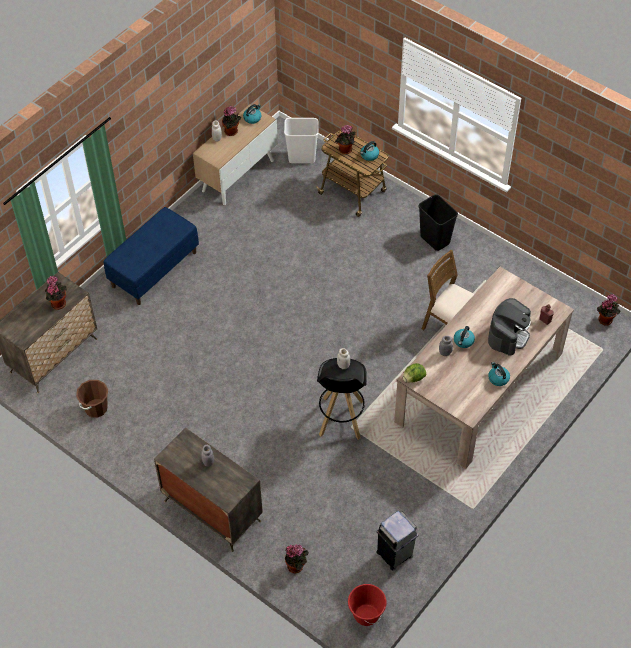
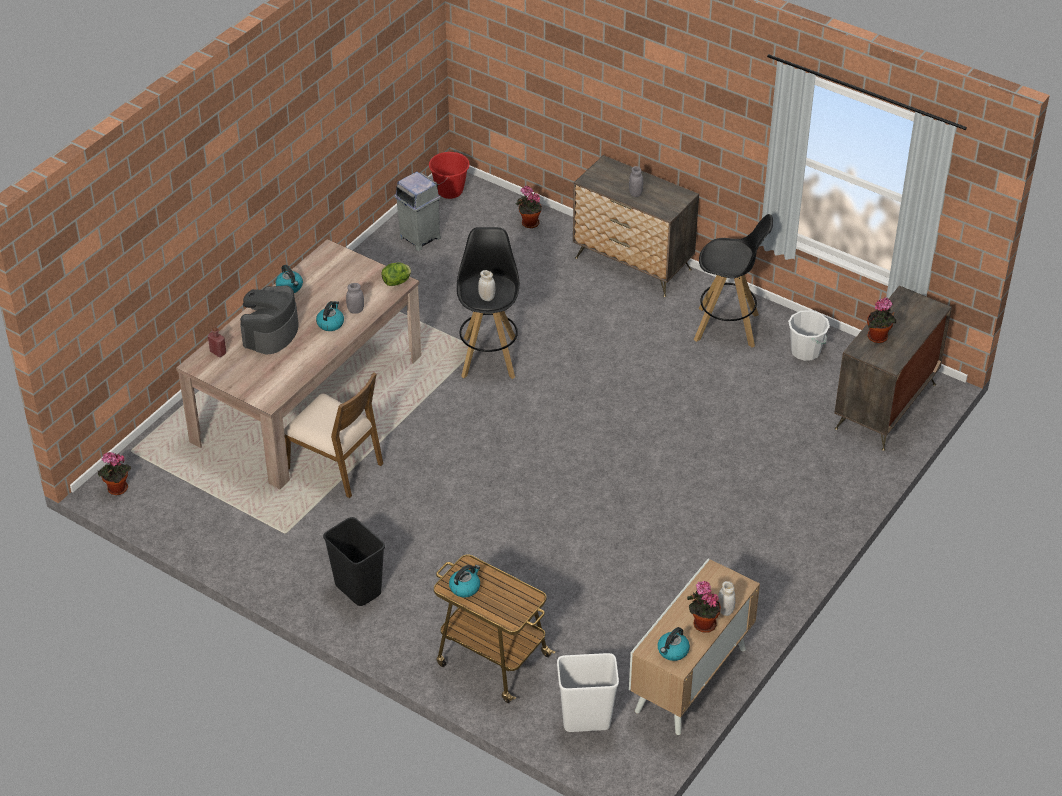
camera: 175 degrees right, 10 degrees down
(96, 408) = (805, 351): brown bucket -> white bucket
(150, 436) = (727, 327): none -> black stool
(154, 269) = (785, 523): blue bench -> none
(345, 150) = (505, 594): potted plant -> none

